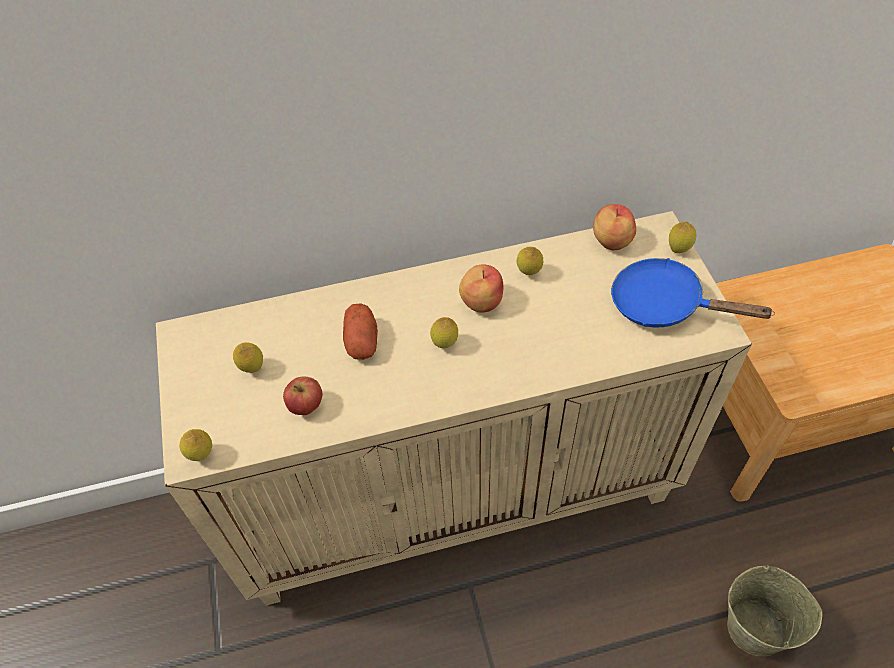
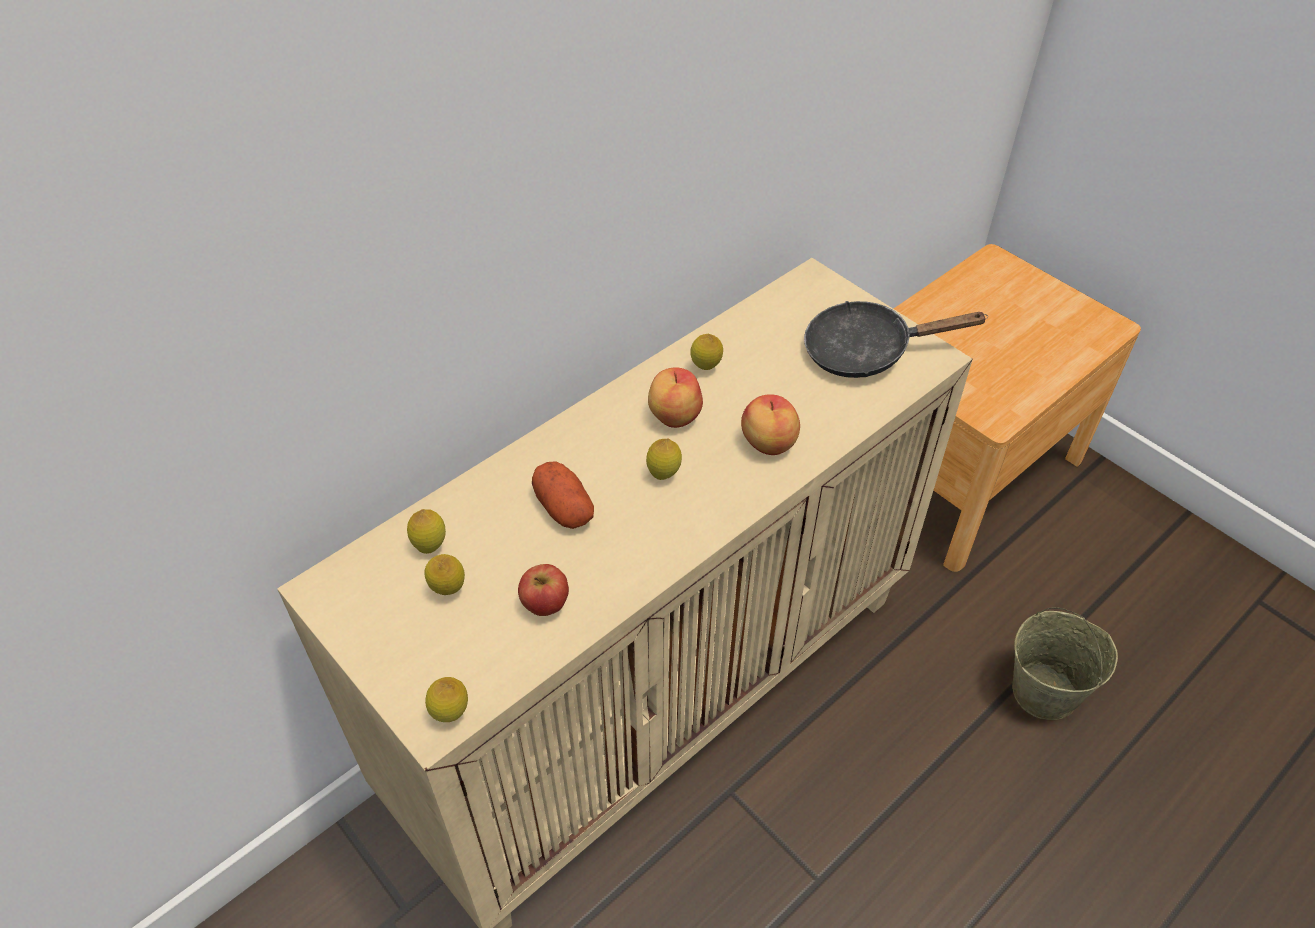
camera: 30 degrees left, 5 degrees down
(610, 241) = (770, 307): apple -> apple (767, 443)
(665, 305) = (866, 351): blue frying pan -> black frying pan
(678, 250) = (843, 293): lemon -> lemon (430, 546)

